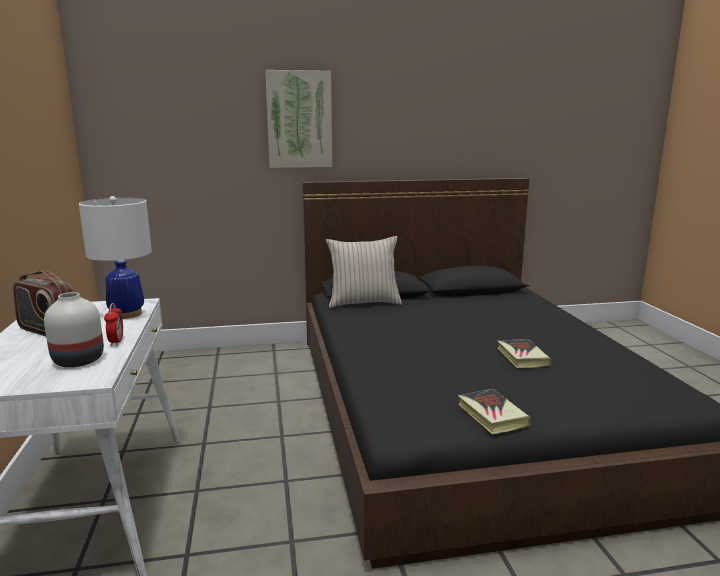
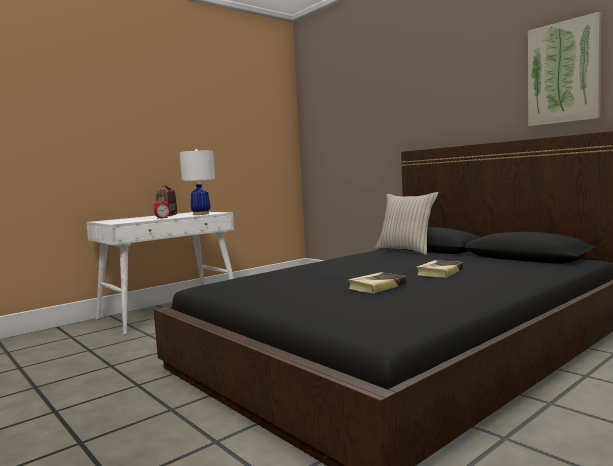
camera: 60 degrees right, 10 degrees down
(79, 361) = (136, 220): white vase -> none
(299, 120) = (406, 102): picture -> picture (564, 73)
(492, 415) = (246, 295): book -> book (440, 272)

